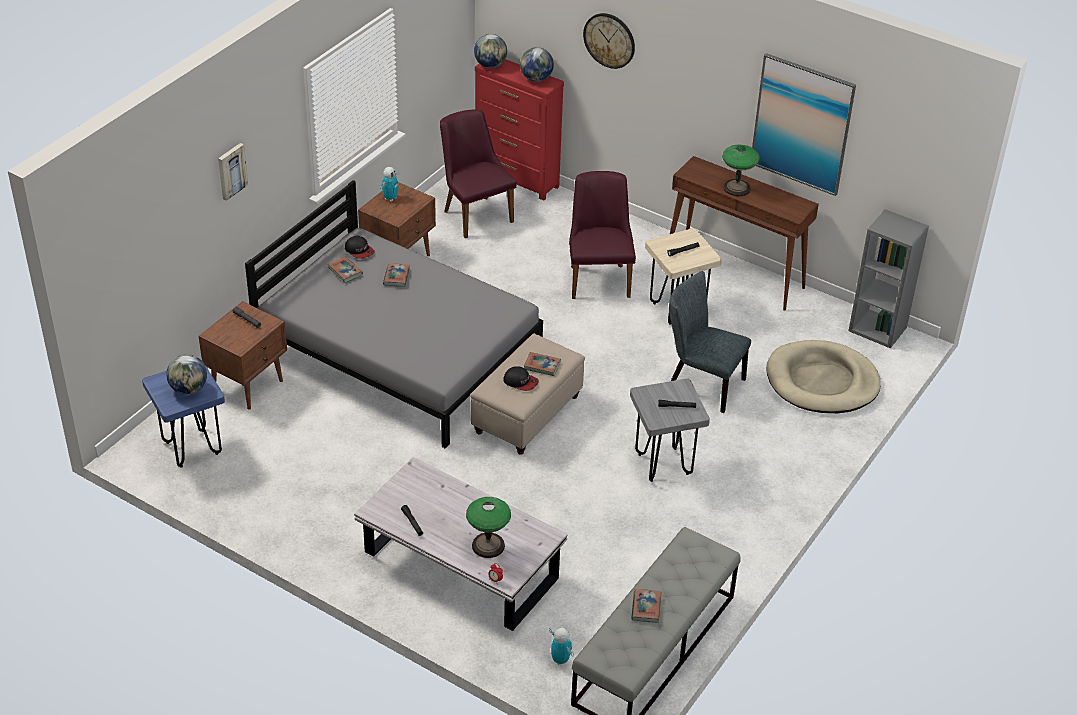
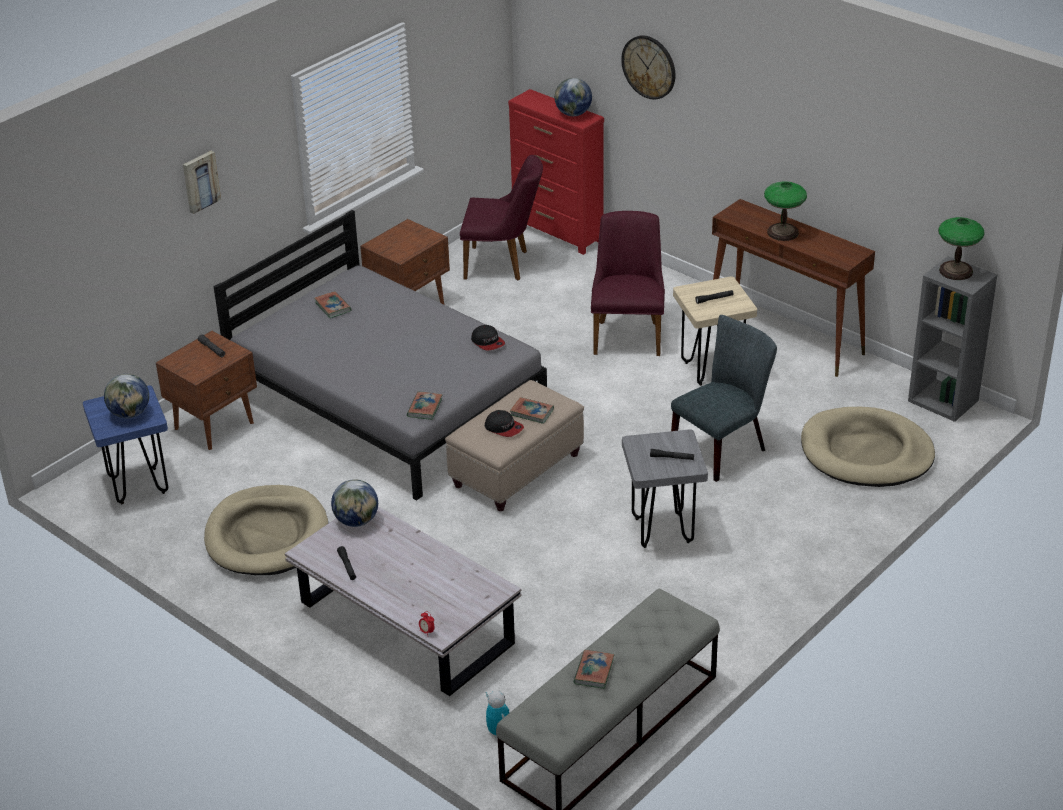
camera: 10 degrees right, 5 degrees down
(320, 490) = (267, 535): none -> beige dog bed
(359, 251) = (353, 287): cap -> cap (488, 342)
(390, 198) = (398, 236): toy robot -> none
(396, 277) = (387, 314): book -> book (425, 408)
(474, 213) = (503, 264): purple chair -> purple chair turned 120 degrees clockwise
(488, 546) = (427, 595): table lamp -> table lamp (955, 271)
(490, 65) = (526, 100): globe -> globe (356, 521)
(700, 384) = (723, 448): grey chair -> grey chair turned 105 degrees clockwise
(802, 124) = (854, 157): picture -> none

